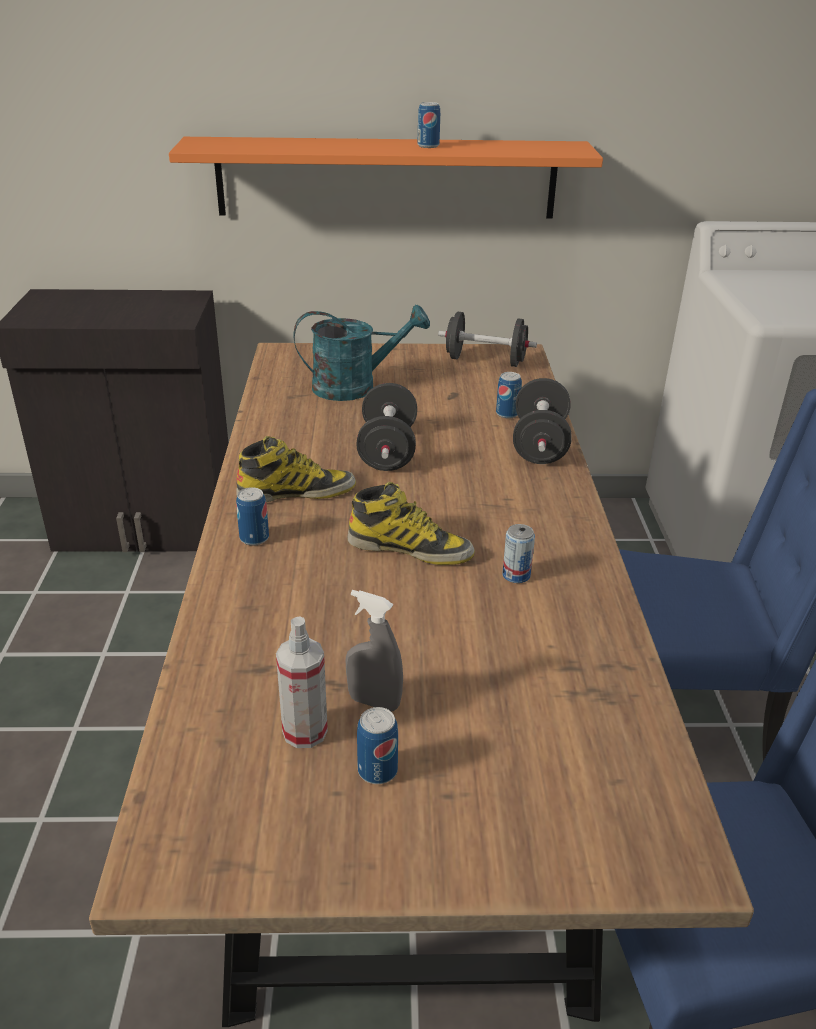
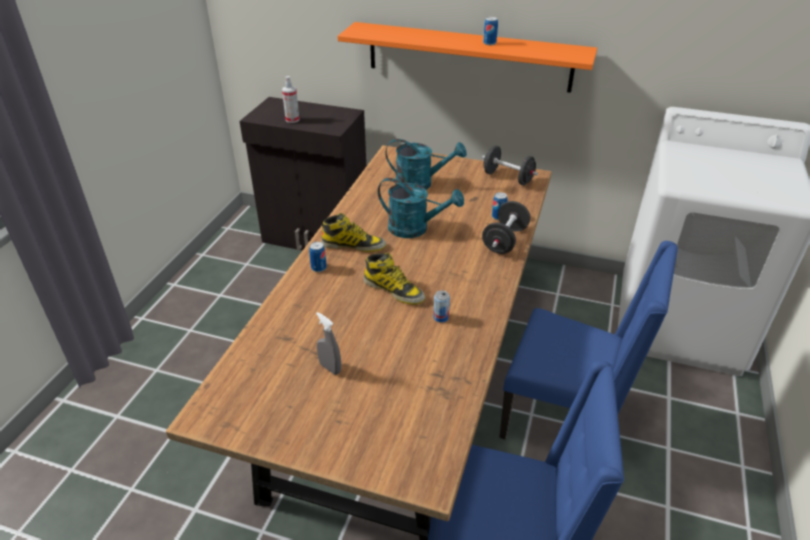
camera: 20 degrees right, 5 degrees up
(305, 731) = (291, 374): spray bottle -> spray bottle (292, 119)
(377, 771) = (313, 401): can -> none
(387, 451) = (415, 229): black dumbbell -> turquoise watering can

